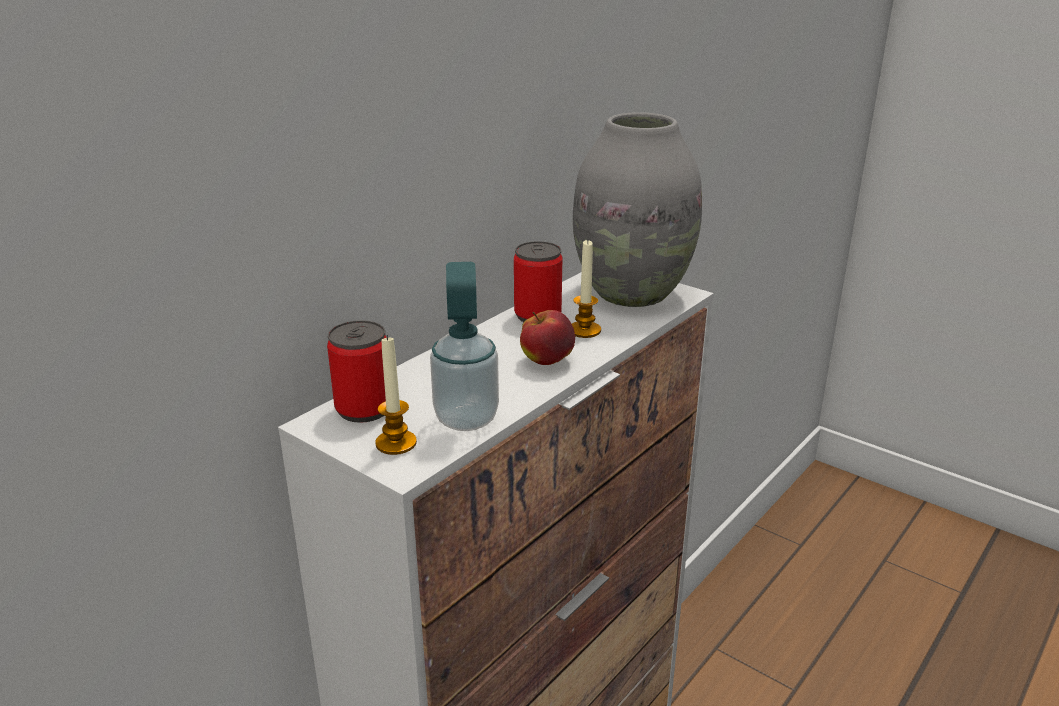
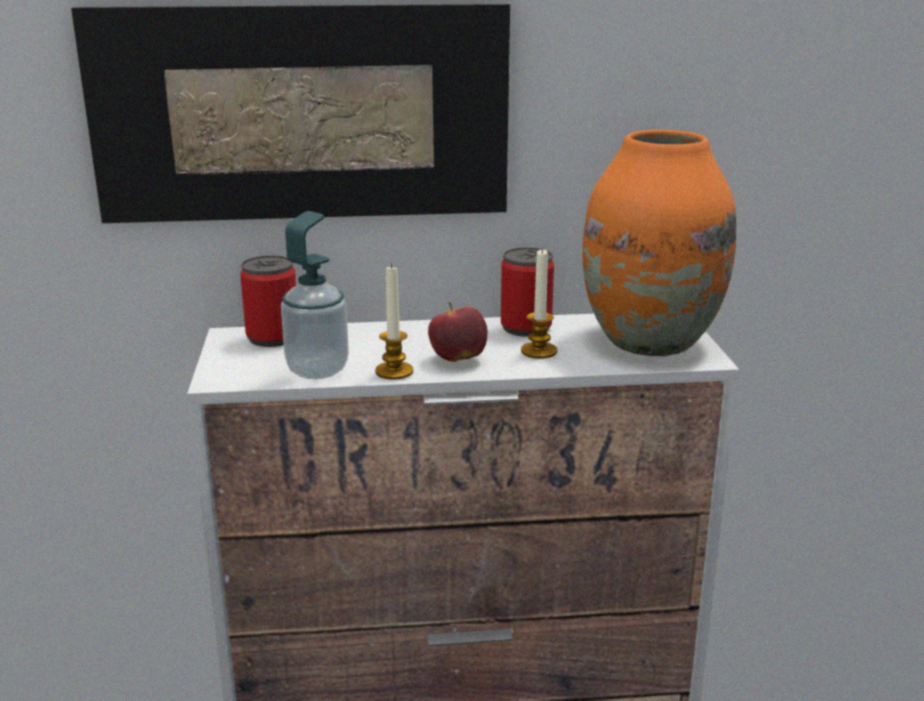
camera: 45 degrees right, 5 degrees down
(330, 163) = (302, 114): none -> picture
(396, 443) = (245, 364): candle -> candle (394, 372)
(632, 293) = (650, 341): grey vase -> orange vase

